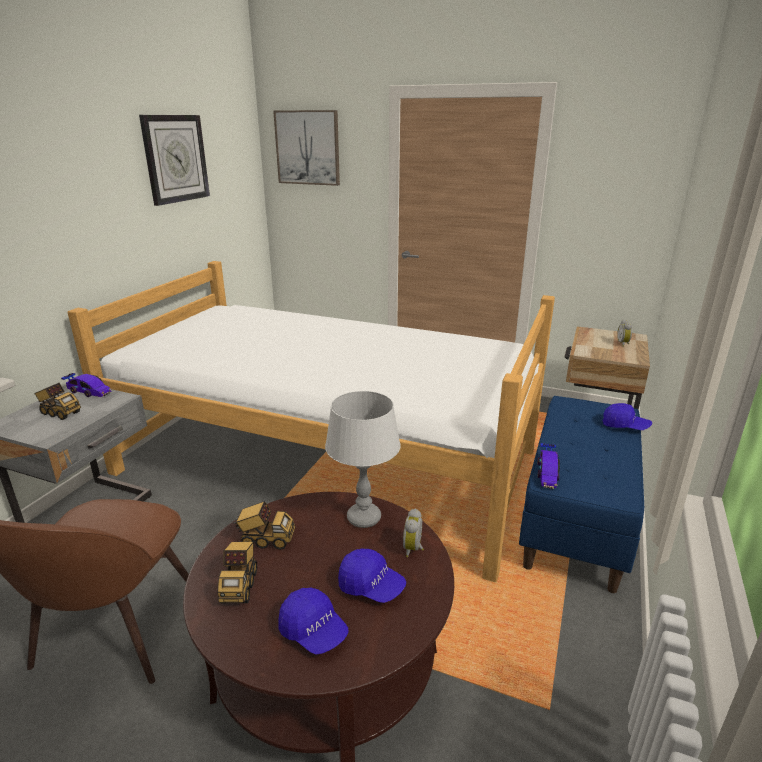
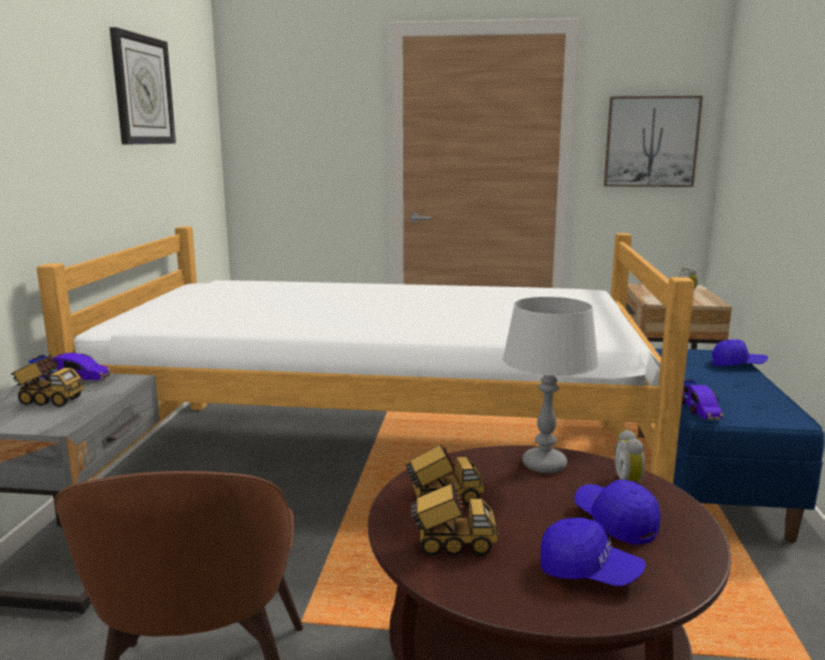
camera: 15 degrees left, 10 degrees down
(239, 585) = (453, 546): toy truck -> toy truck turned 75 degrees counterclockwise
(308, 148) = (284, 95): picture -> picture (651, 142)
(371, 586) = (615, 522): blue cap -> blue cap turned 135 degrees counterclockwise

